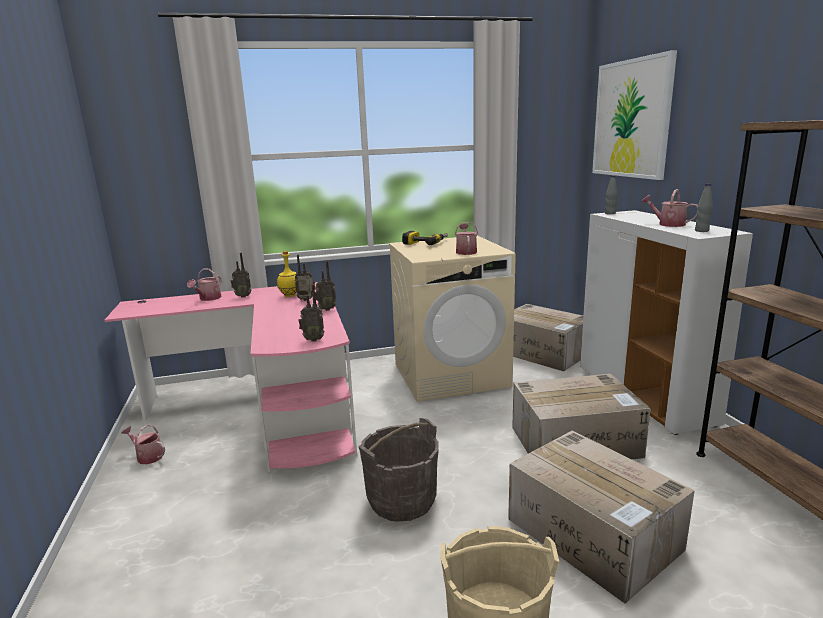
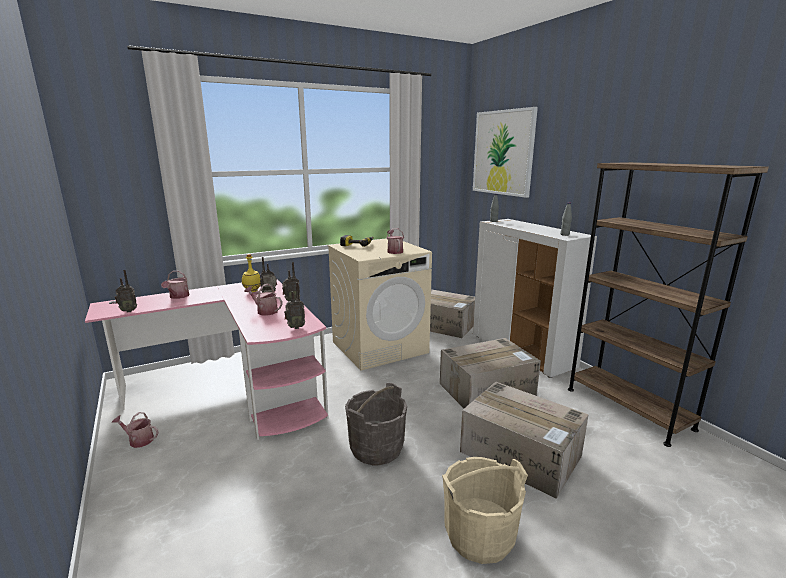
camera: 15 degrees left, 0 degrees up
(243, 296) = (210, 293): radio -> radio (128, 311)
(668, 224) = (539, 230): watering can -> watering can (265, 311)

